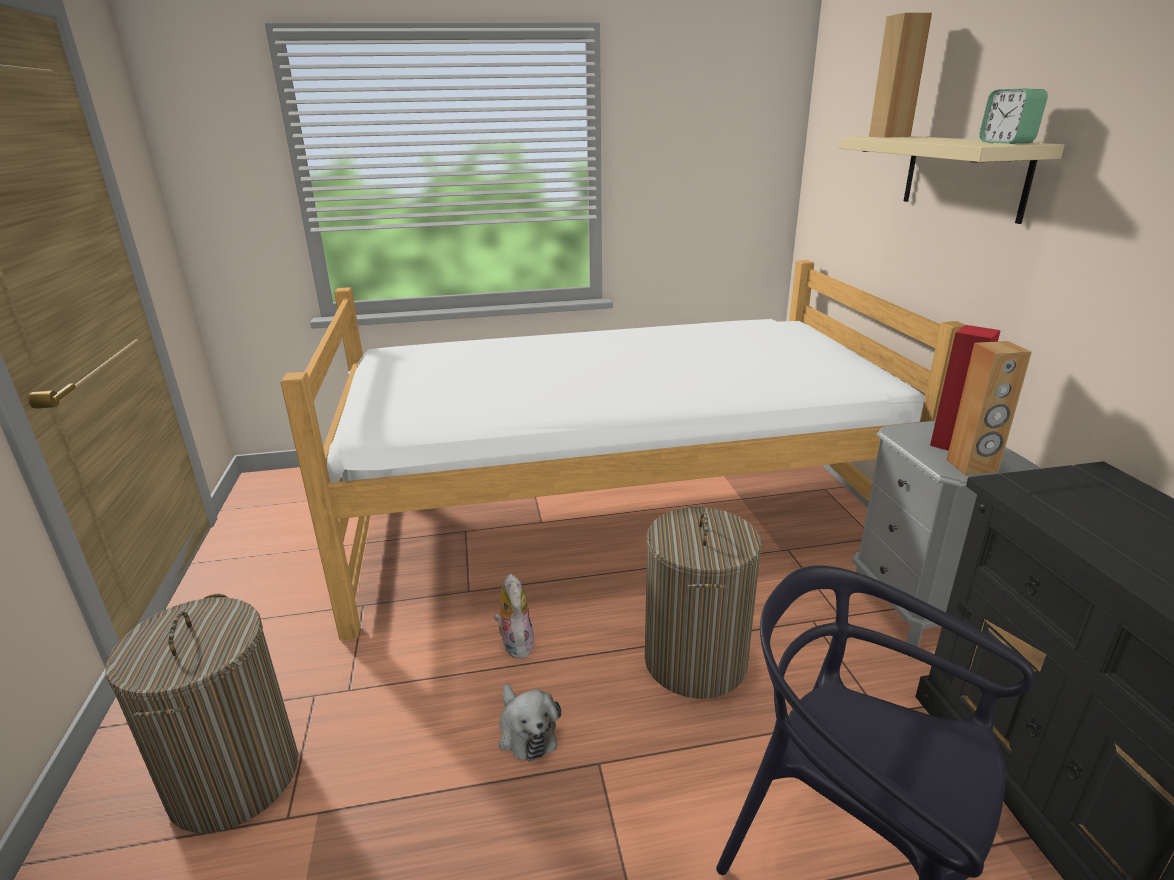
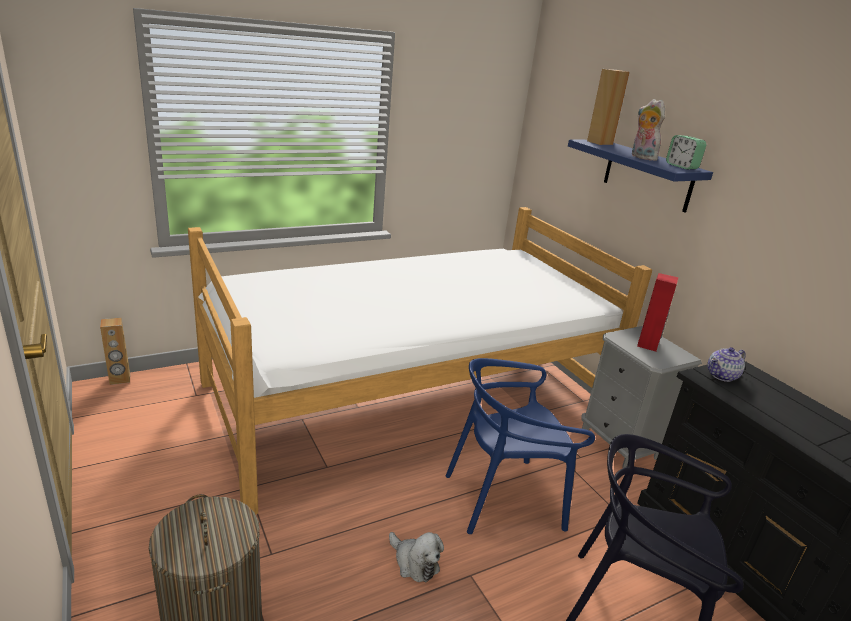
camera: 20 degrees left, 0 degrees up
(515, 643) = (379, 502): plush toy -> plush toy (641, 157)
(695, 660) = (504, 498): laundry basket -> blue chair
(964, 176) = (647, 175): beige shelf -> blue shelf
(972, 466) = (664, 360): brown speaker -> brown speaker (120, 379)
(1056, 487) = (722, 375): none -> teapot

